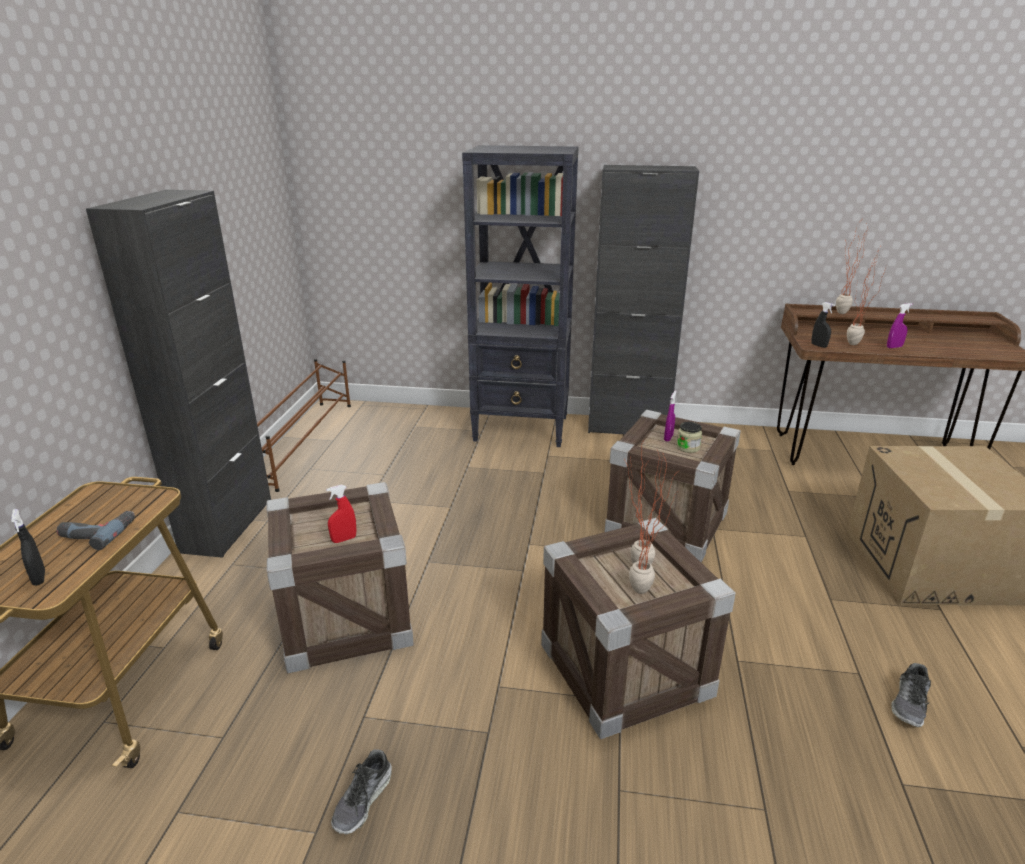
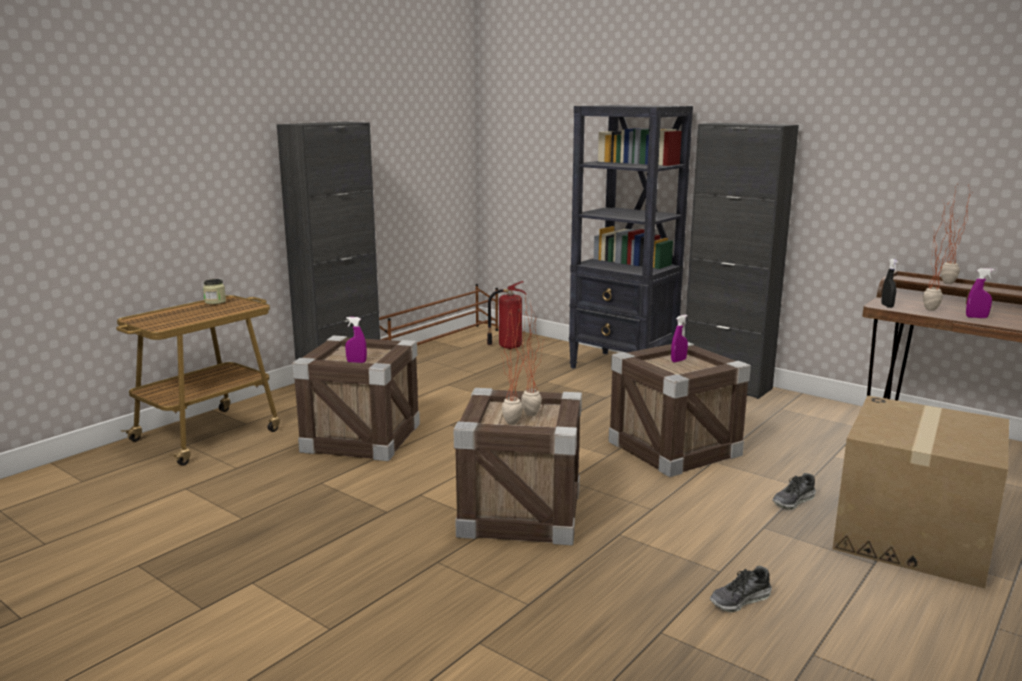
camera: 30 degrees right, 10 degrees down
(39, 578) = (163, 322): black spray bottle -> none
(97, 532) = (209, 313): power drill -> none
(344, 539) = (356, 362): red spray bottle -> purple spray bottle
(363, 800) = (280, 515): shoe -> shoe (793, 501)
(383, 427) = (508, 346): none -> fire extinguisher
(688, 447) = (686, 368): jar -> jar (215, 302)

